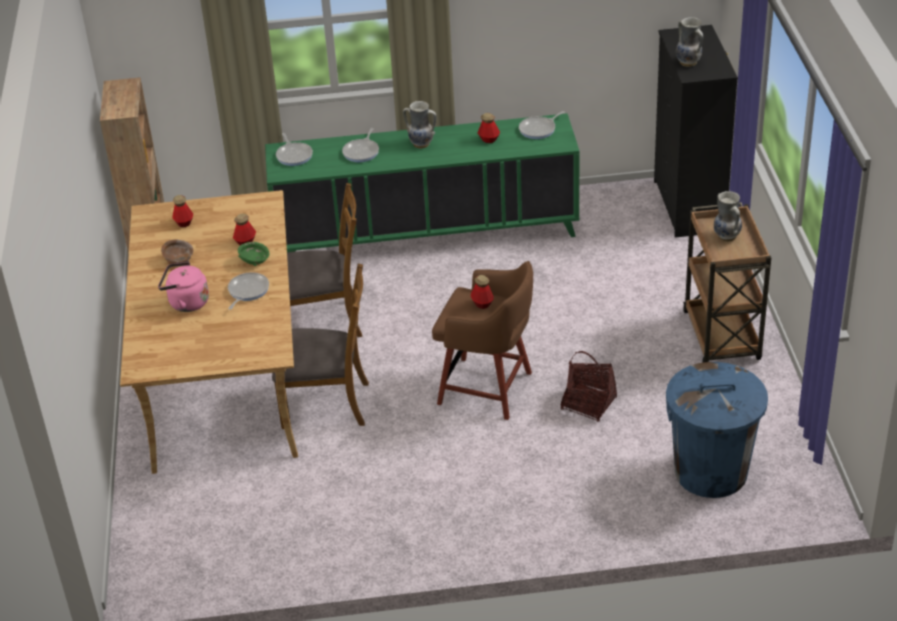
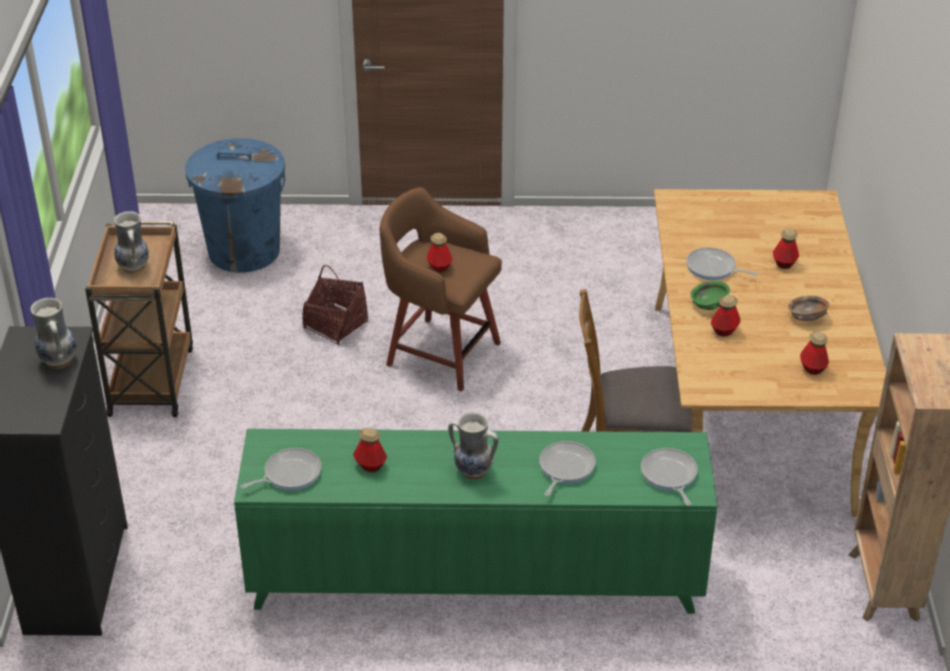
camera: 175 degrees left, 0 degrees up
(186, 303) = (784, 263): pink kettle -> bottle
(247, 291) = (713, 268): frying pan -> frying pan turned 90 degrees clockwise
(327, 404) = (624, 357): brown chair -> none

